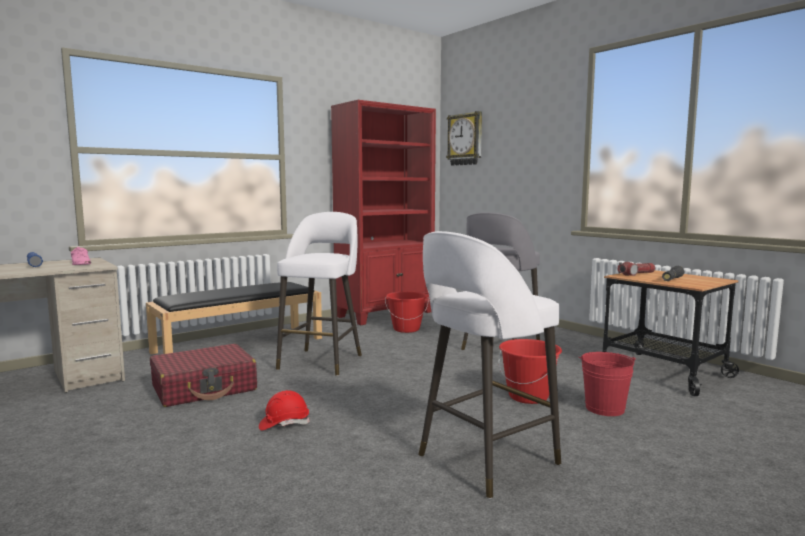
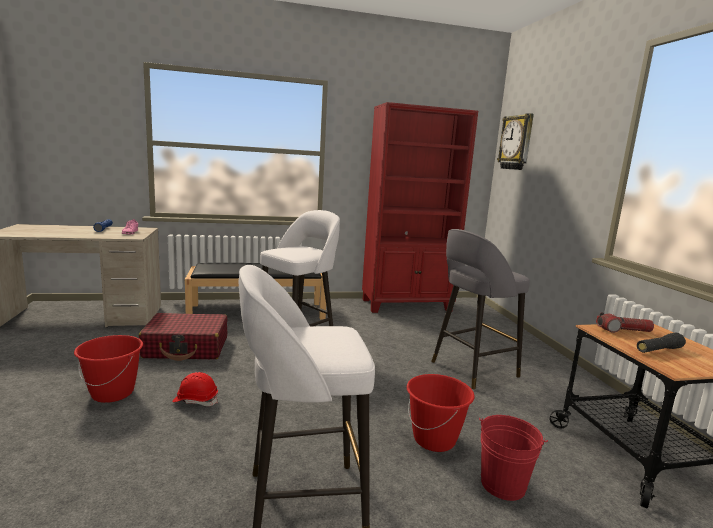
camera: 25 degrees right, 5 degrees up
(406, 329) = (407, 326): red bucket -> red bucket (113, 393)

